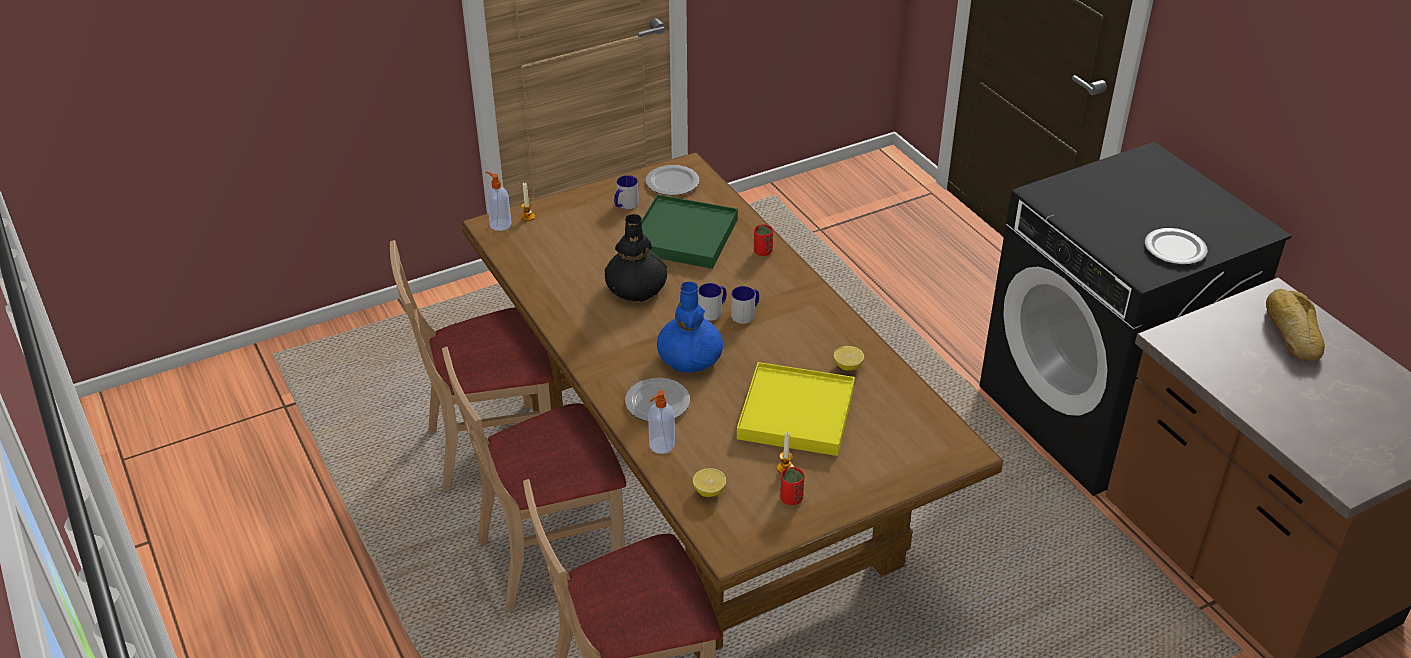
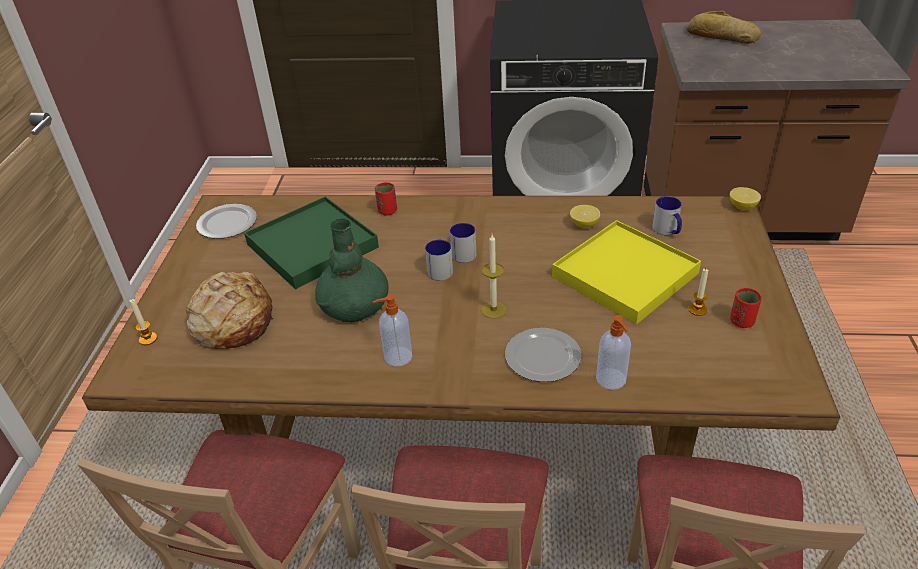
camera: 55 degrees left, 0 degrees up
(500, 224) = (131, 366): soap dispenser -> soap dispenser (397, 357)
(573, 242) = (232, 321): none -> bread
(625, 205) = (220, 264): mug -> mug (667, 230)
(636, 288) = (355, 305): black vase -> green vase
(689, 358) = (493, 310): blue vase -> candle
(709, 491) = (702, 371): lemon -> lemon (742, 206)
(1173, 249) = (619, 31): plate -> none

